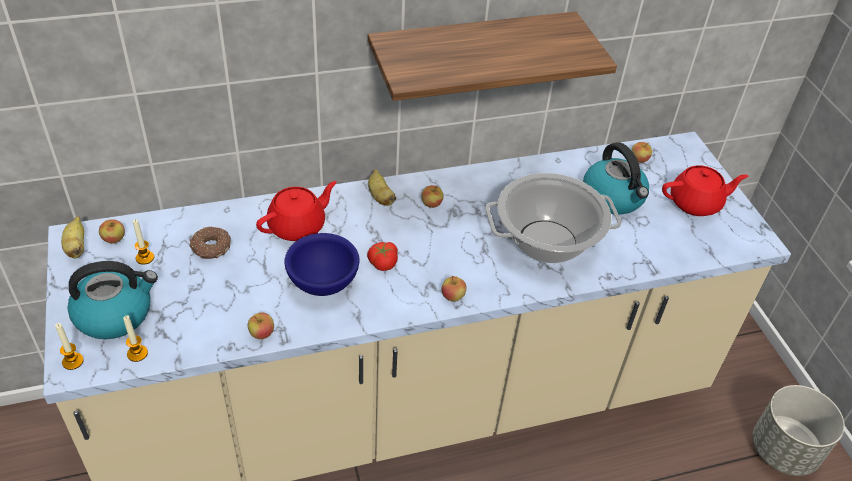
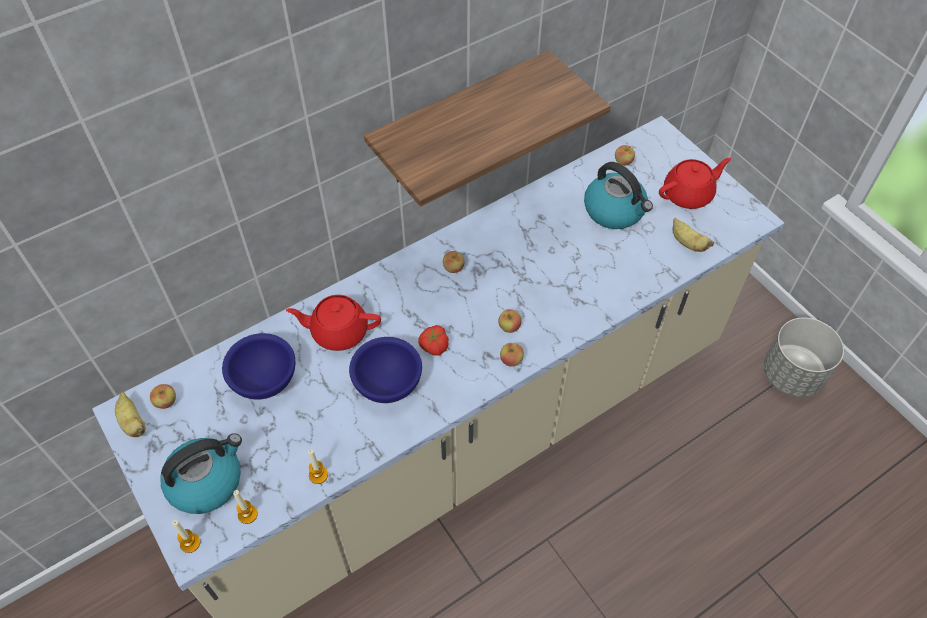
camera: 15 degrees left, 10 degrees up
(145, 258) = (206, 412): candle -> candle (318, 475)
(211, 248) = (265, 381): donut -> blue bowl
(262, 334) = (354, 455): apple -> apple (509, 327)
(298, 226) = (338, 331): red teapot -> red teapot turned 120 degrees counterclockwise
(380, 197) = (402, 275): banana -> banana (687, 243)
(546, 242) = (573, 277): cooking pot -> none

